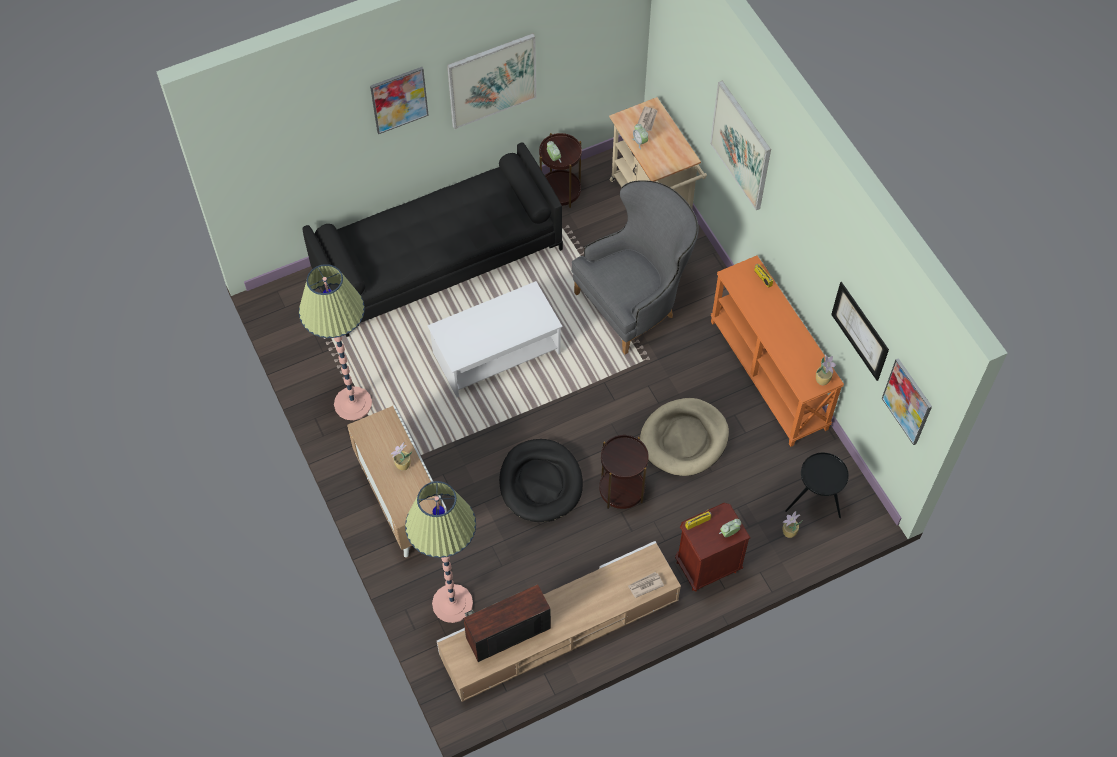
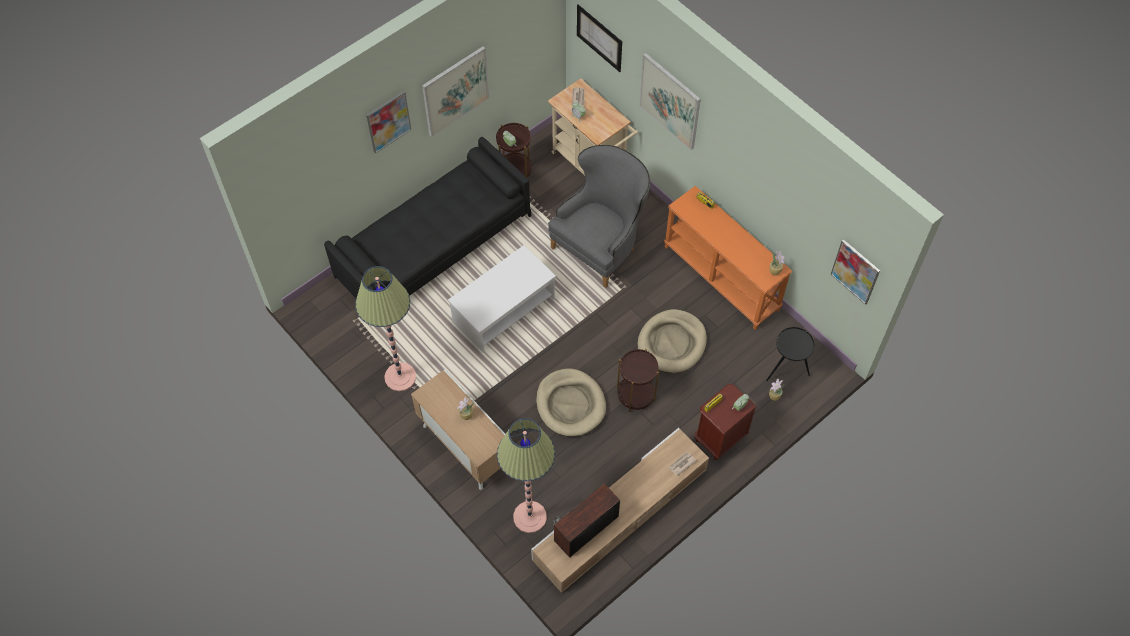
camera: 15 degrees left, 0 degrees up
(540, 483) = (570, 404): black dog bed -> beige dog bed
(860, 331) = (803, 225): picture -> picture (599, 38)

